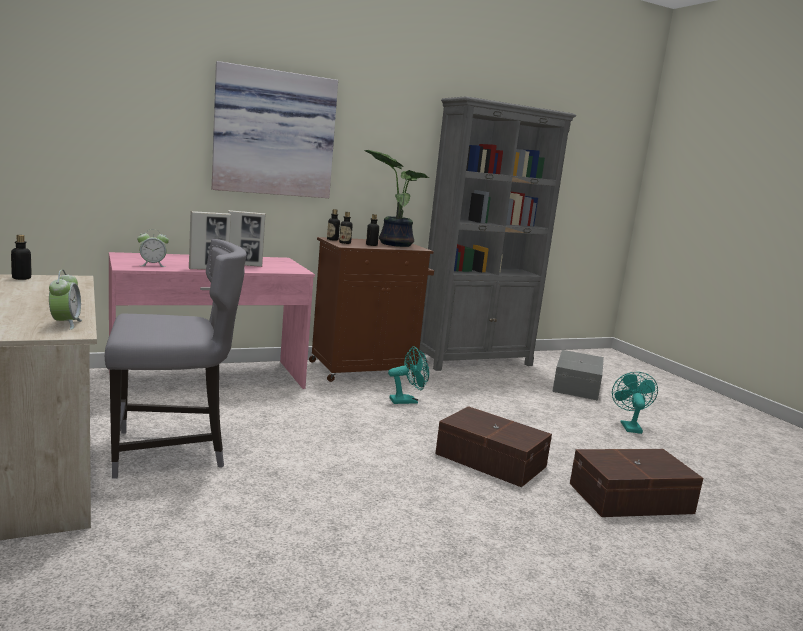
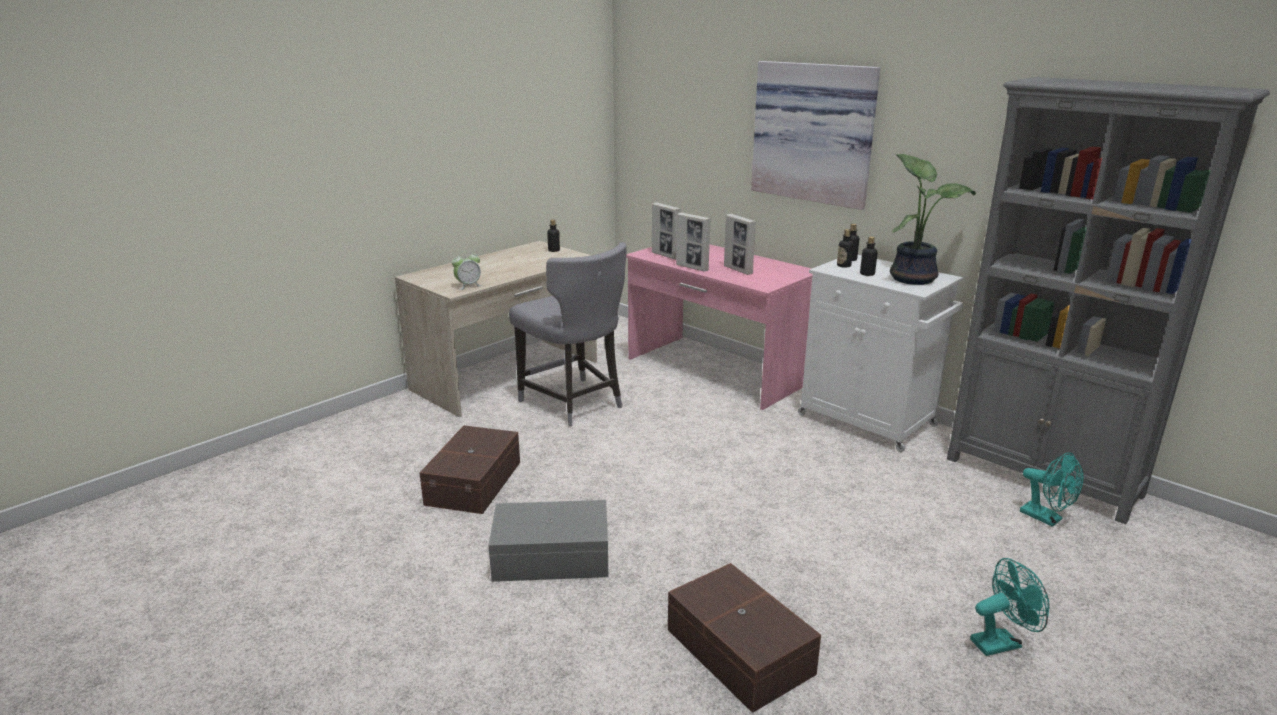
camera: 70 degrees right, 10 degrees up
(152, 265) = (665, 255): alarm clock -> picture frame
(365, 369) = (869, 421): brown cabinet -> white cabinet
(407, 401) = (816, 463): turquoise fan -> turquoise fan (1046, 518)
(490, 459) = (728, 539): brown storage box -> brown storage box (476, 482)
(578, 385) = (1110, 577): grey storage box -> grey storage box (552, 558)

